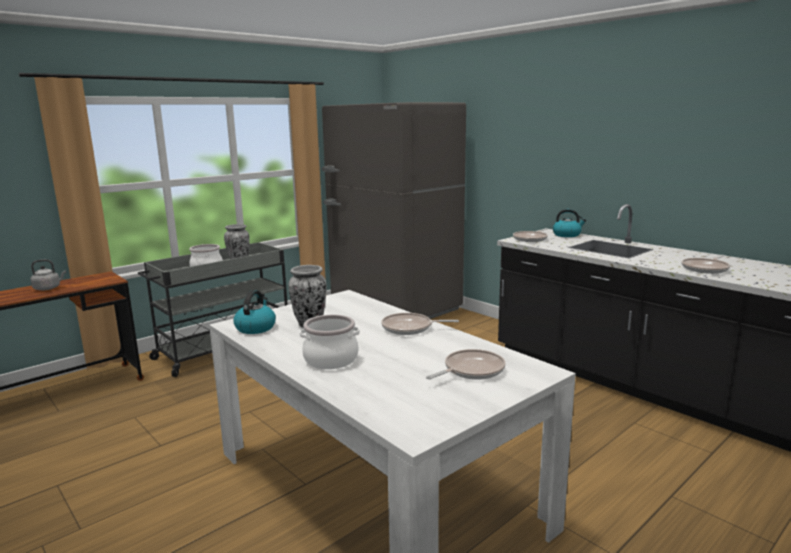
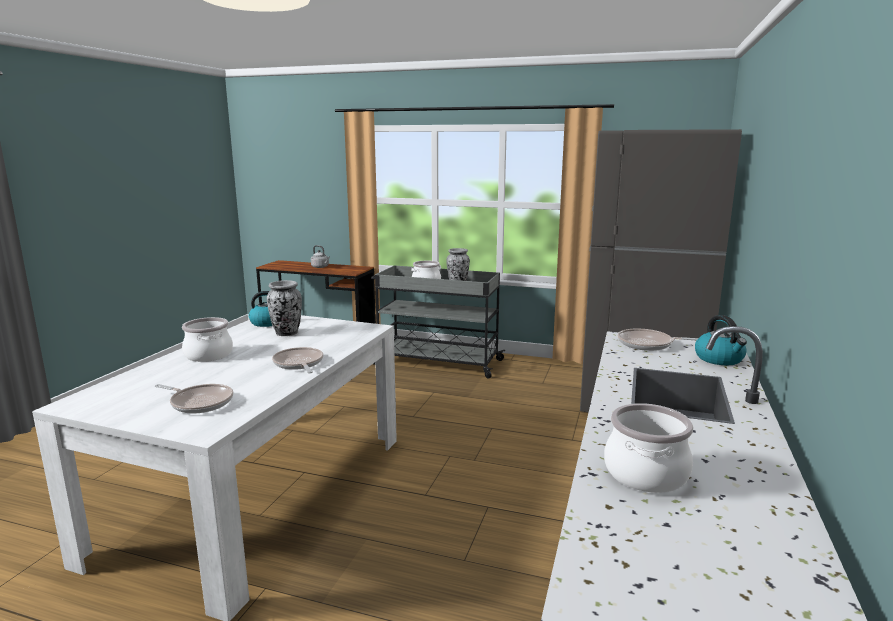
camera: 60 degrees right, 0 degrees up
(706, 269) = (646, 474): frying pan -> cooking pot

